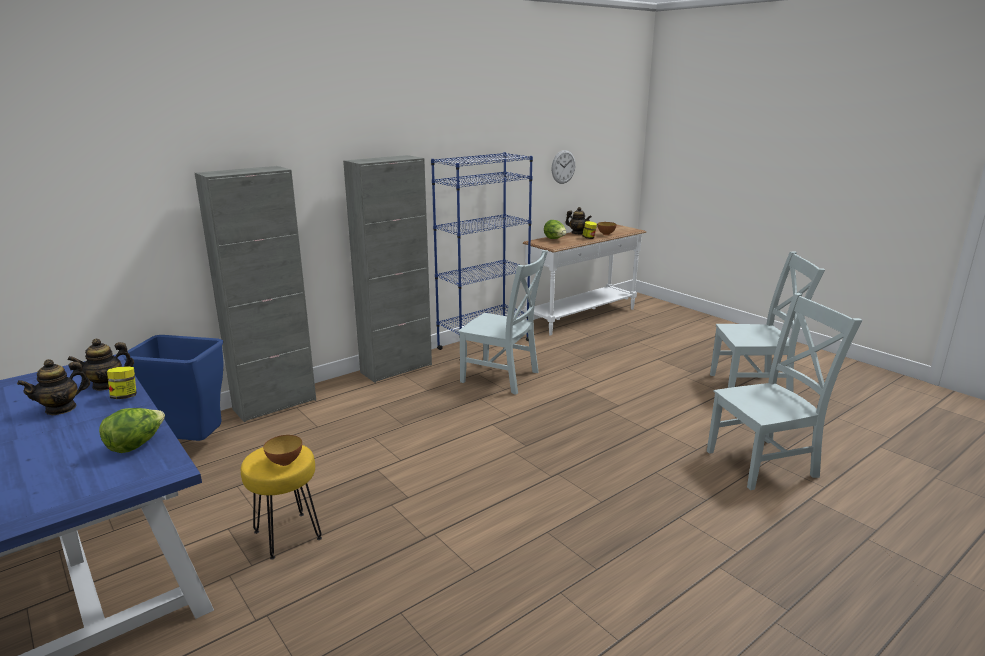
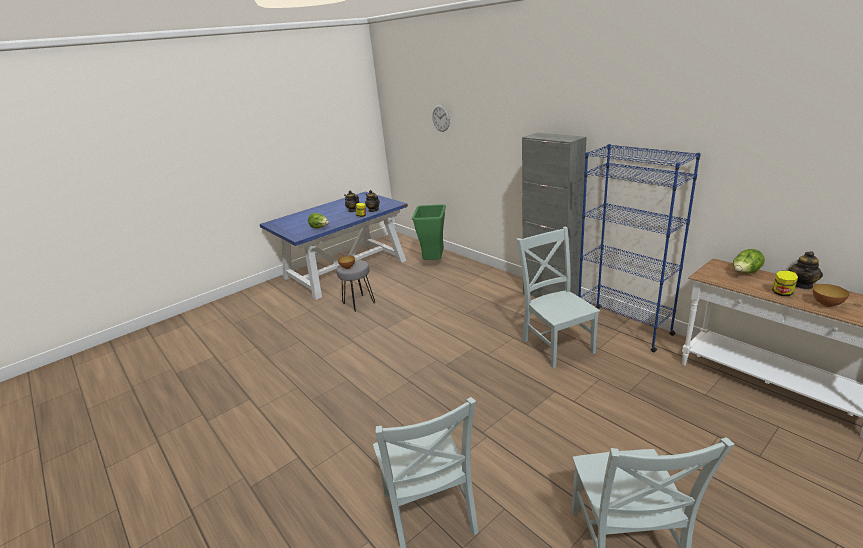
camera: 90 degrees right, 5 degrees up
(190, 445) = (433, 262): blue trash can -> green trash can
(275, 404) = (481, 270): grey cabinet -> none
(288, 535) = (358, 303): yellow stool -> grey stool
(503, 378) = (556, 344): grey chair -> grey chair turned 135 degrees clockwise
(563, 167) = (814, 191): wall clock -> wall clock (441, 118)

